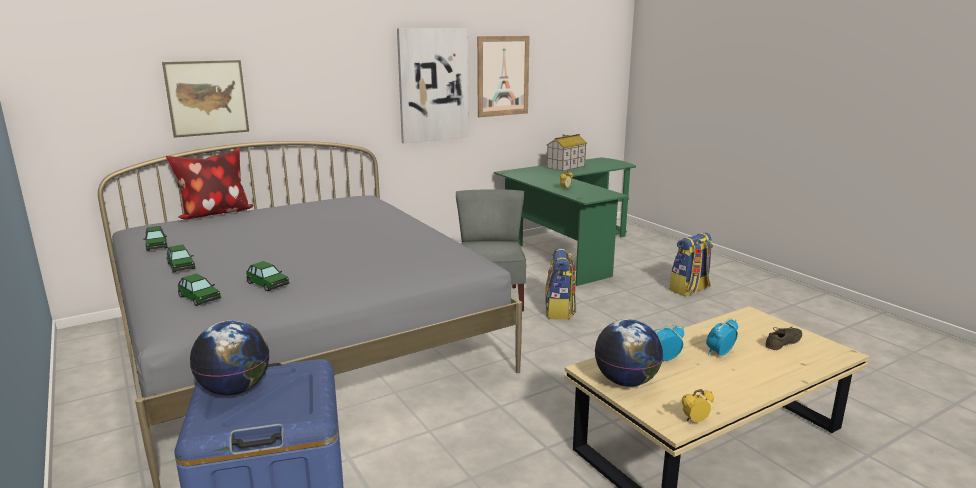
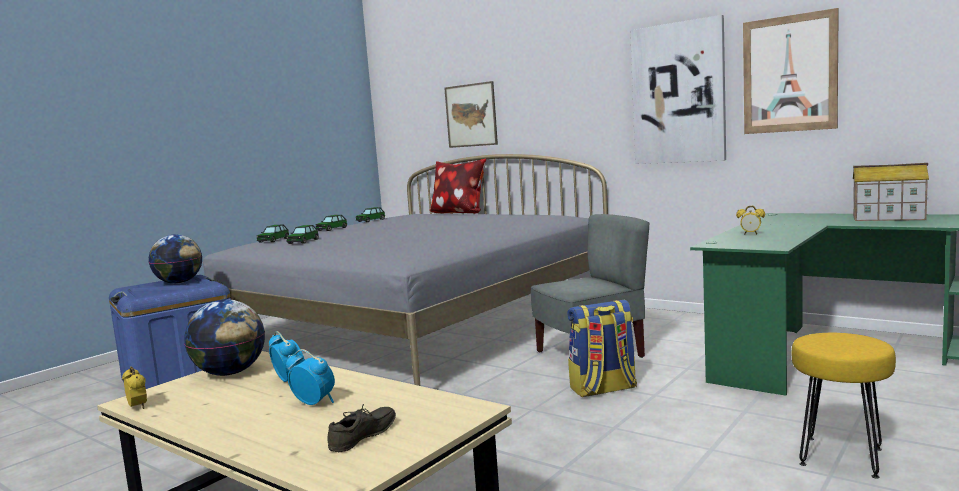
camera: 70 degrees right, 10 degrees down
(690, 290) = (840, 457): backpack -> yellow stool
(784, 343) = (365, 437): grey shoe -> grey shoe turned 90 degrees counterclockwise

